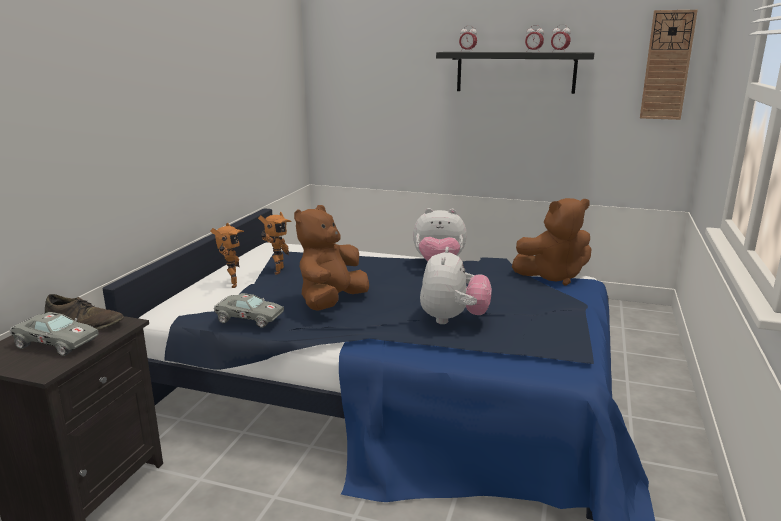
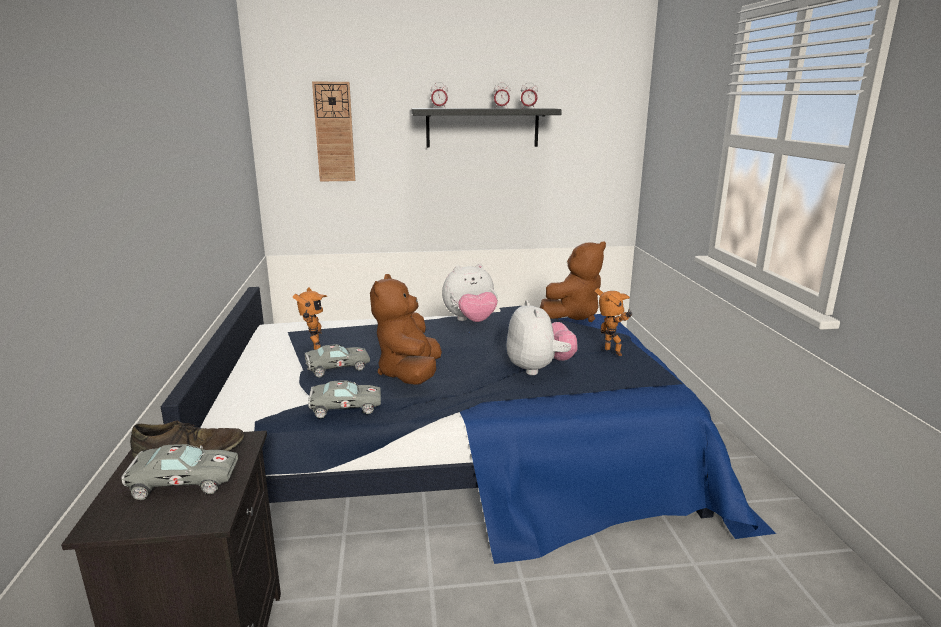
camera: 25 degrees left, 0 degrees up
(231, 284) = (274, 376): toy robot -> toy robot (611, 353)
(277, 286) = (335, 368): none -> grey toy car
(667, 65) = (612, 120): wall clock -> wall clock (334, 132)

